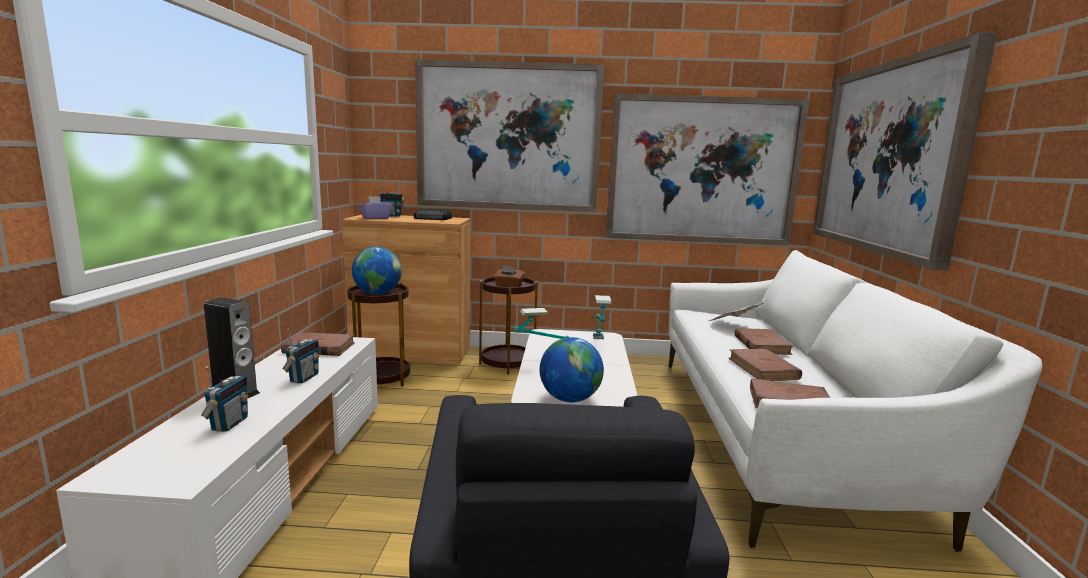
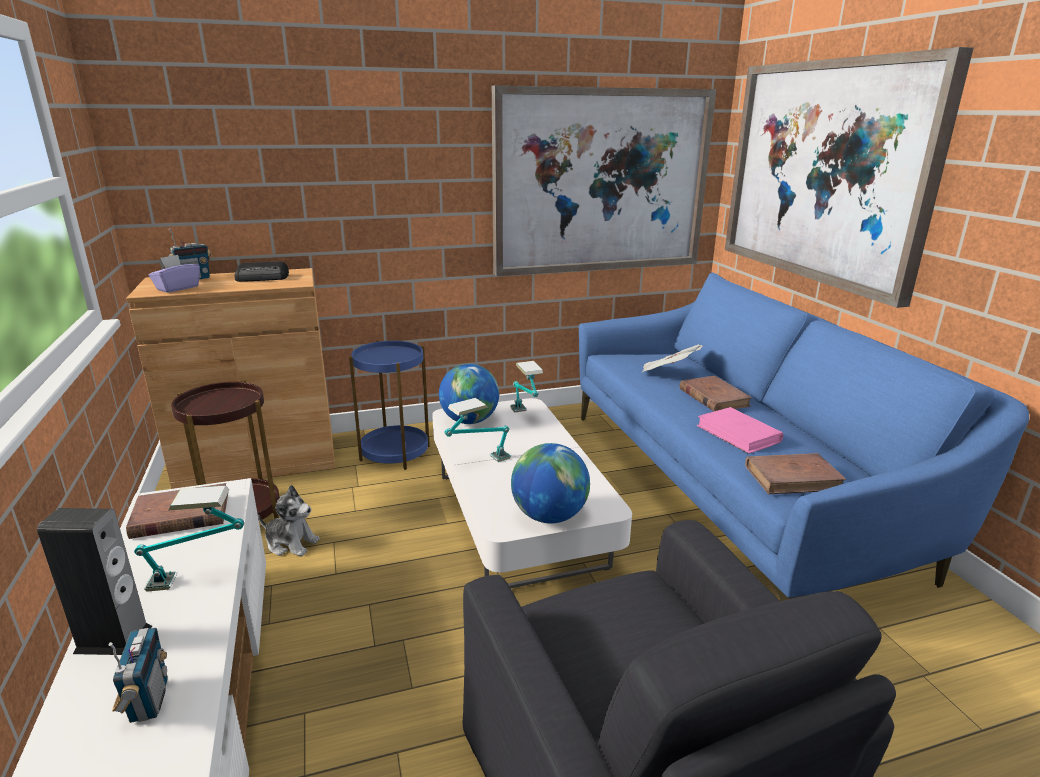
camera: 20 degrees left, 10 degrees up
(303, 378) = (200, 579): radio -> table lamp
(377, 293) = (219, 404): globe -> globe (469, 421)
(402, 401) = (291, 543): none -> plush toy
(507, 364) = (395, 453): brown side table -> blue side table
(508, 137) = (353, 150): picture -> none
(508, 286) = (389, 358): brown tissue box -> none
(763, 368) = (738, 434): brown book -> pink book
(779, 434) = (733, 488): white sofa -> blue sofa

